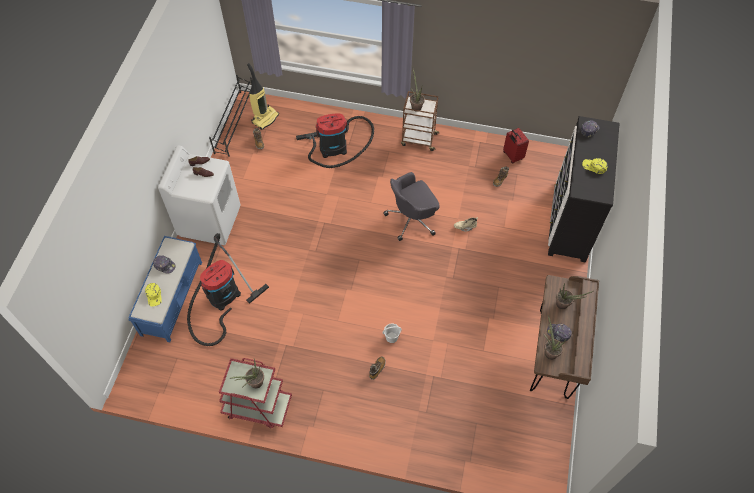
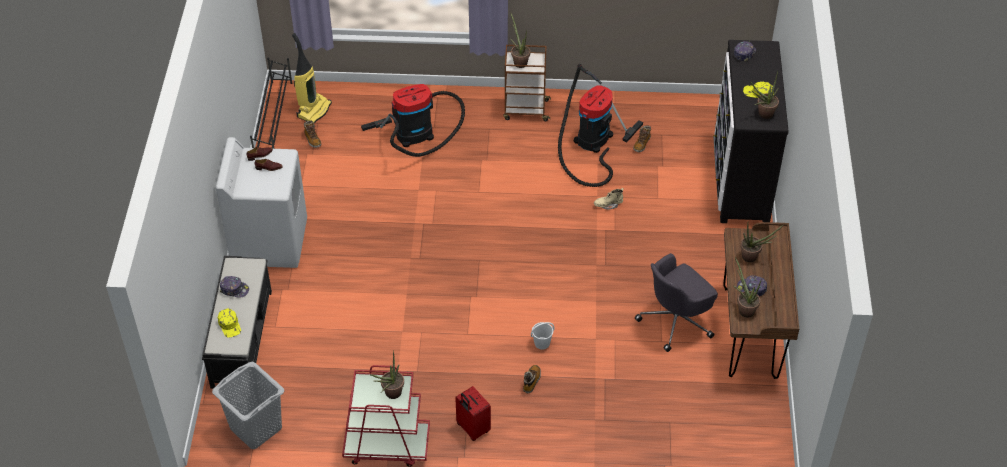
camera: 10 degrees left, 10 degrees down
(165, 374) = (256, 427): none -> grey laundry basket
(172, 297) = (242, 337): blue bench -> black bench
(221, 298) = (308, 330): vacuum cleaner -> vacuum cleaner (592, 142)
(412, 219) = (538, 204): grey office chair -> grey office chair (676, 321)
(512, 156) = (651, 114): red suitcase -> red suitcase (472, 429)
(594, 187) = (762, 114): none -> potted plant

